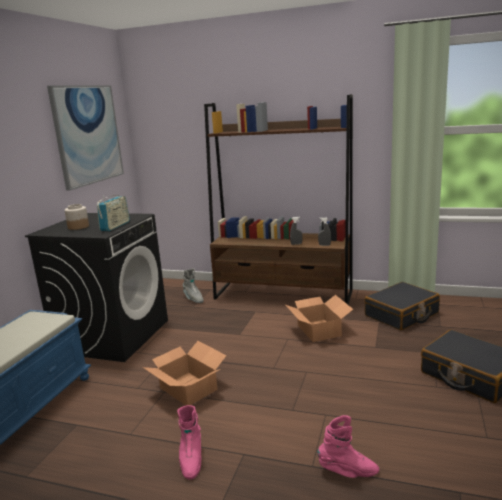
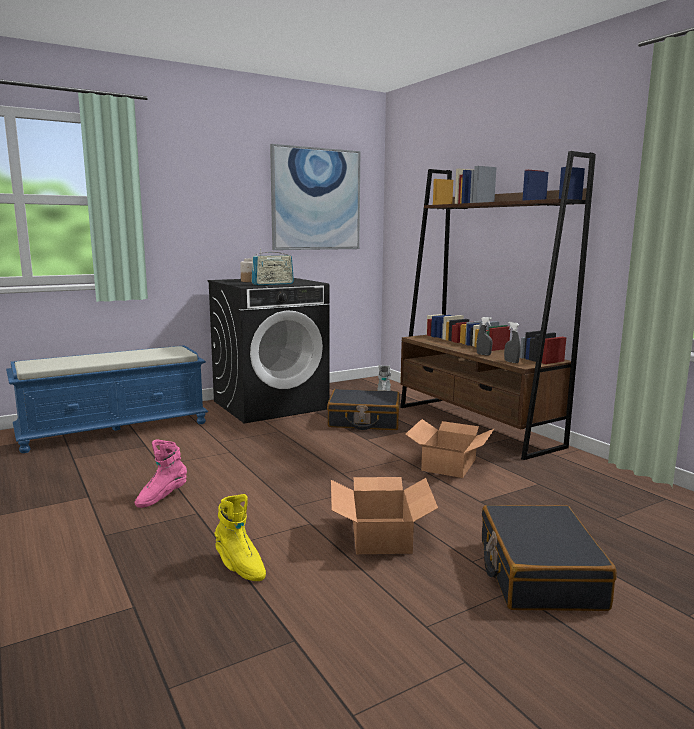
camera: 40 degrees right, 5 degrees down
(188, 388) = (250, 457): cardboard box -> cardboard box (381, 535)
(348, 472) = (239, 567): pink boot -> yellow boot
(401, 315) = (583, 489): black suitcase -> black suitcase (364, 421)

